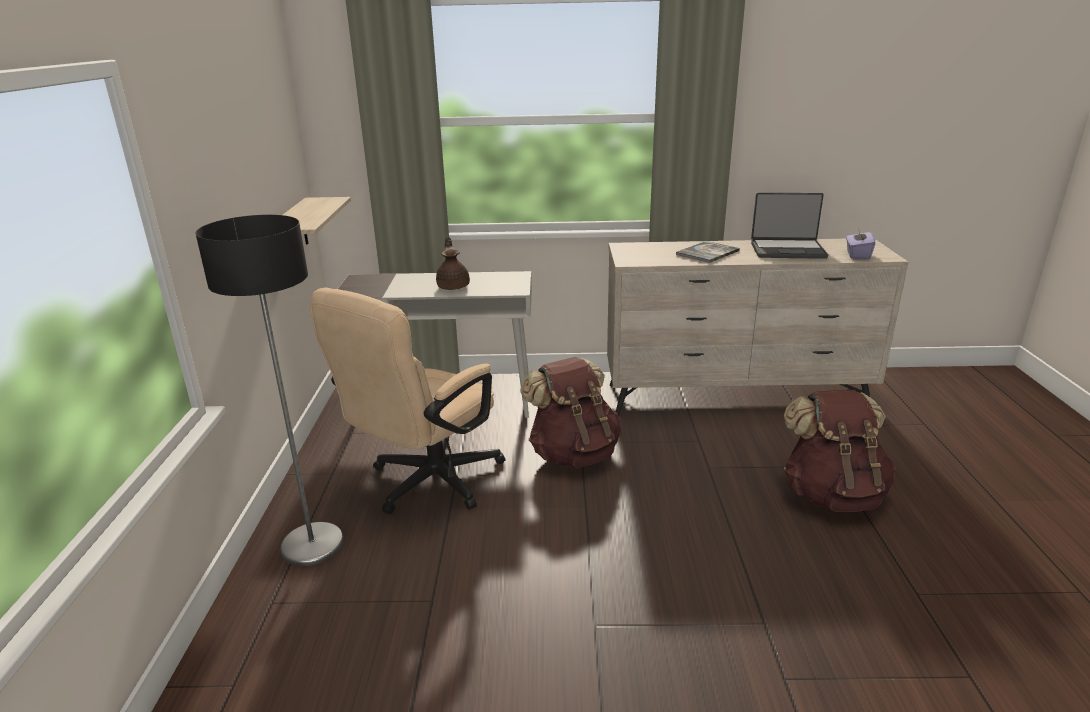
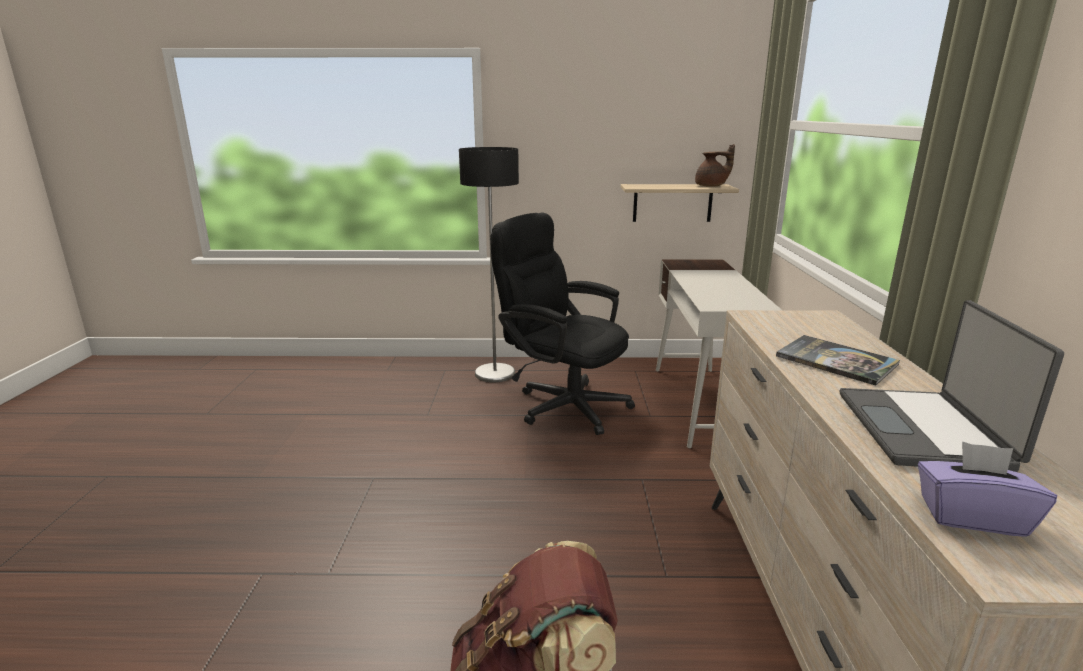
camera: 90 degrees right, 5 degrees down
(426, 484) = (563, 404): beige office chair -> black office chair
(453, 286) = (710, 286): brown teapot -> brown teapot (711, 186)
(573, 453) = (619, 474): brown backpack -> none

